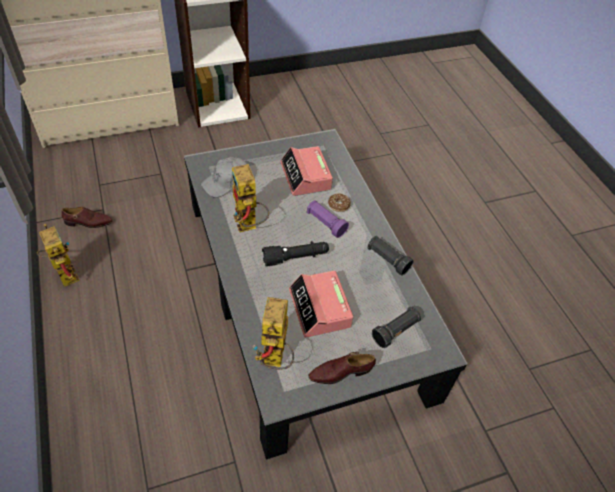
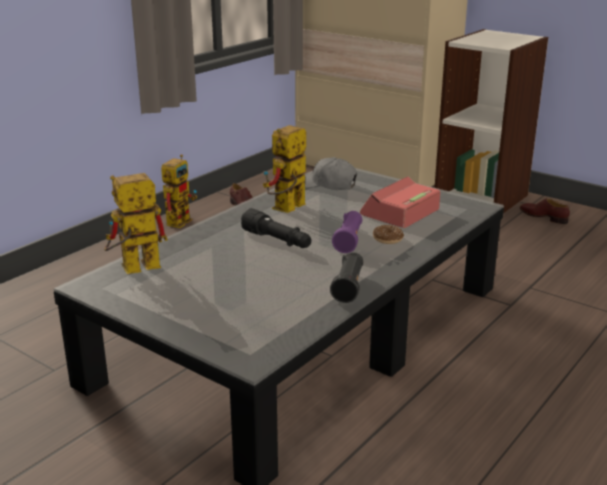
camera: 60 degrees right, 25 degrees down
(320, 309) = (225, 271): alarm clock -> none
(340, 372) = (152, 306): brown shoe -> brown shoe (543, 217)
(396, 331) = (246, 321): black flashlight -> none

